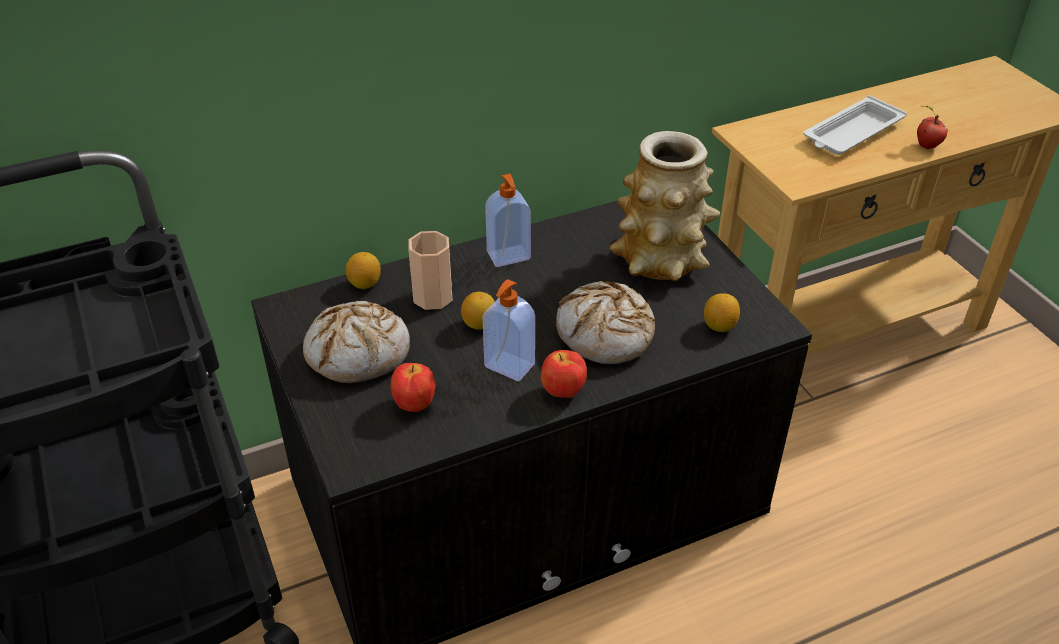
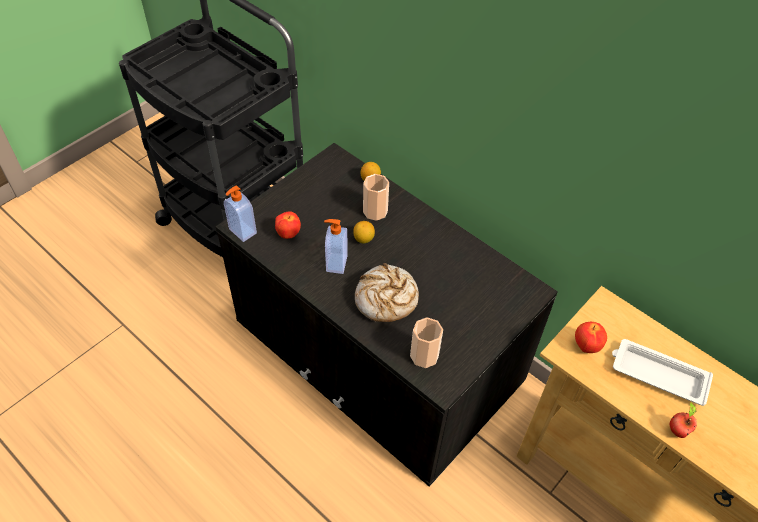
camera: 65 degrees right, 10 degrees up
(358, 353) = (315, 198): bread -> none
(509, 257) = (430, 232): soap dispenser -> soap dispenser (242, 232)
(563, 392) = (327, 293): apple -> apple (586, 346)
(660, 261) = (471, 308): vase -> none
(719, 326) = (424, 355): lemon -> cup

